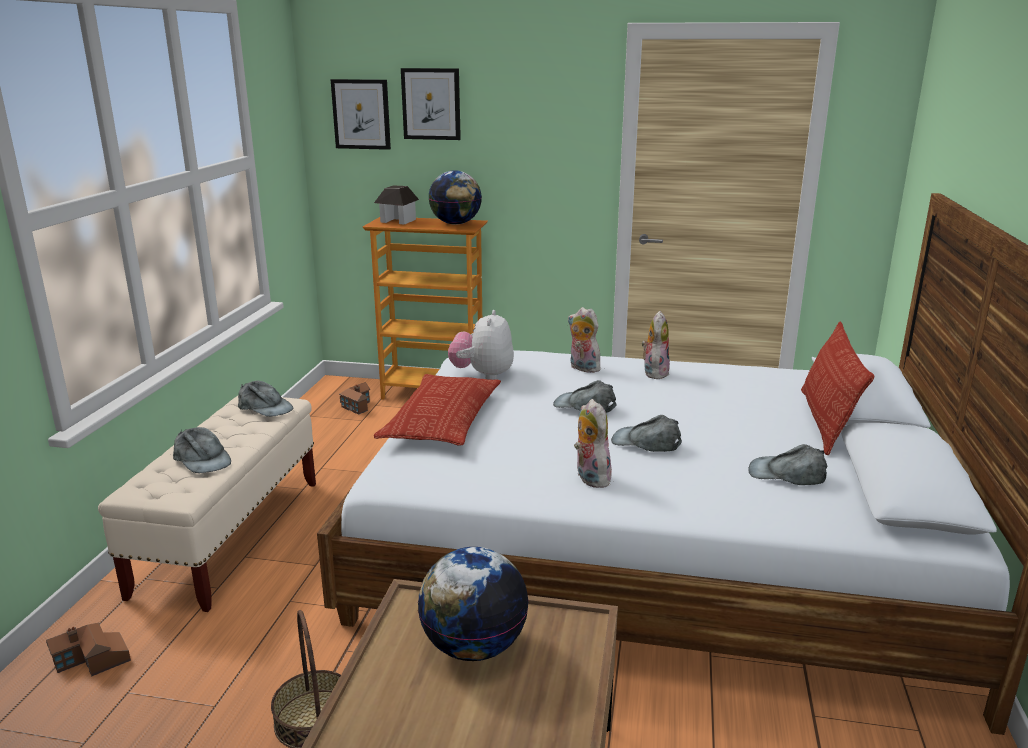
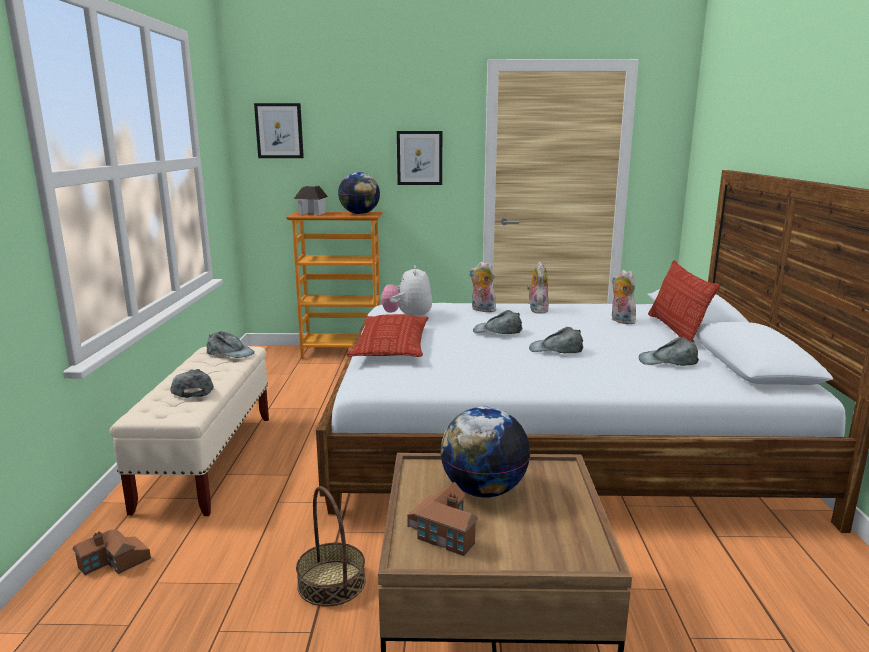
camera: 10 degrees left, 5 degrees down
(202, 459) = (192, 389): grey cap -> grey cap turned 150 degrees counterclockwise
(356, 405) = (282, 364): toy house -> toy house (444, 531)
(431, 104) = (336, 122): picture -> picture (419, 158)
(589, 478) = (526, 372): plush toy -> plush toy (620, 321)

